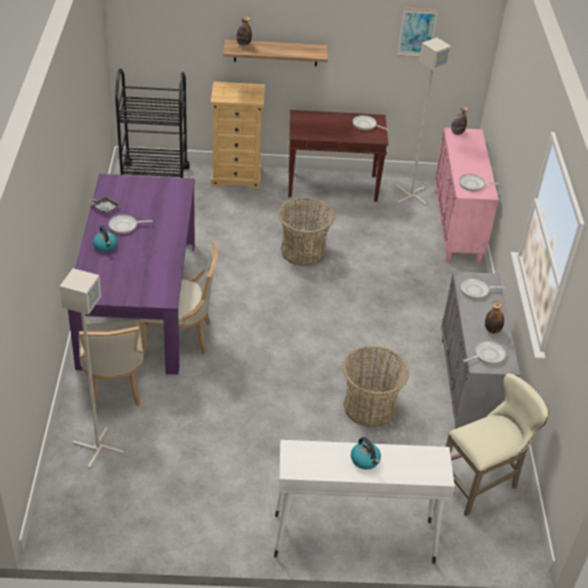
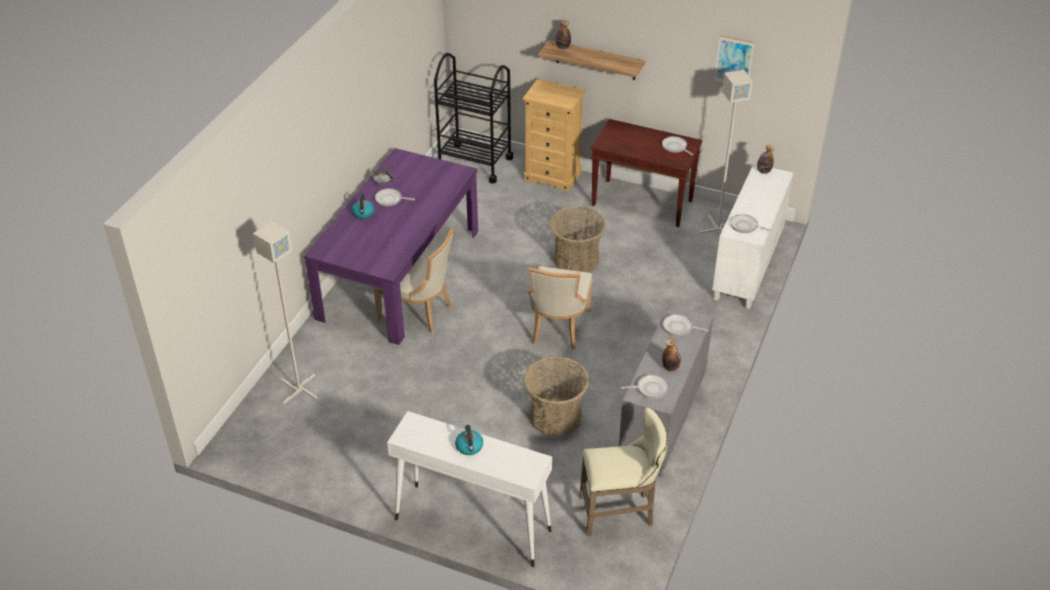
camera: 25 degrees right, 0 degrees up
(114, 386) = (339, 341): beige chair -> beige chair (558, 328)
(457, 226) = (748, 268): pink cabinet -> white cabinet

